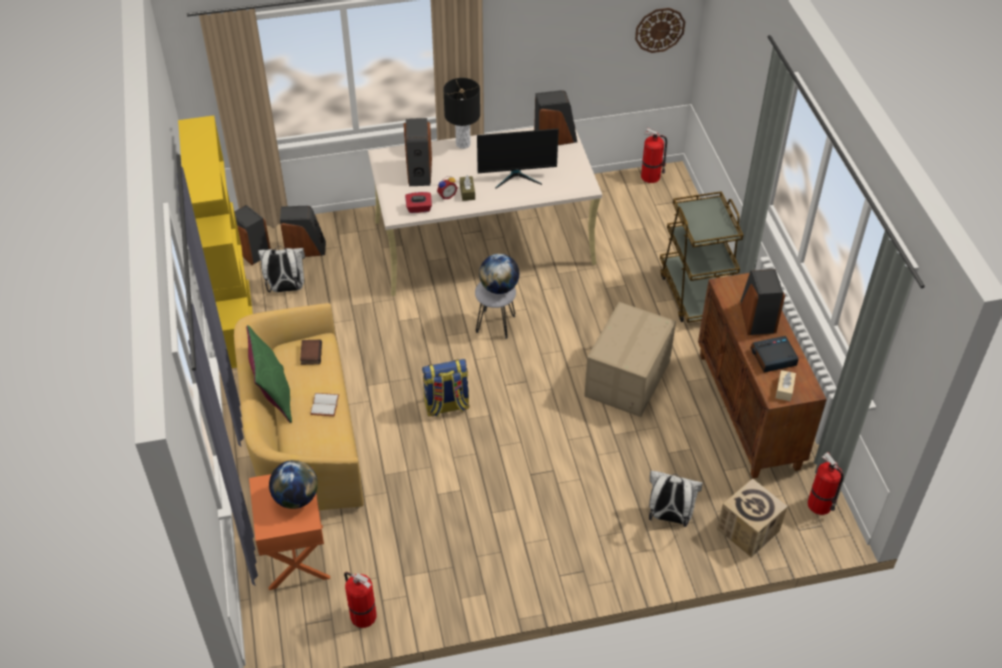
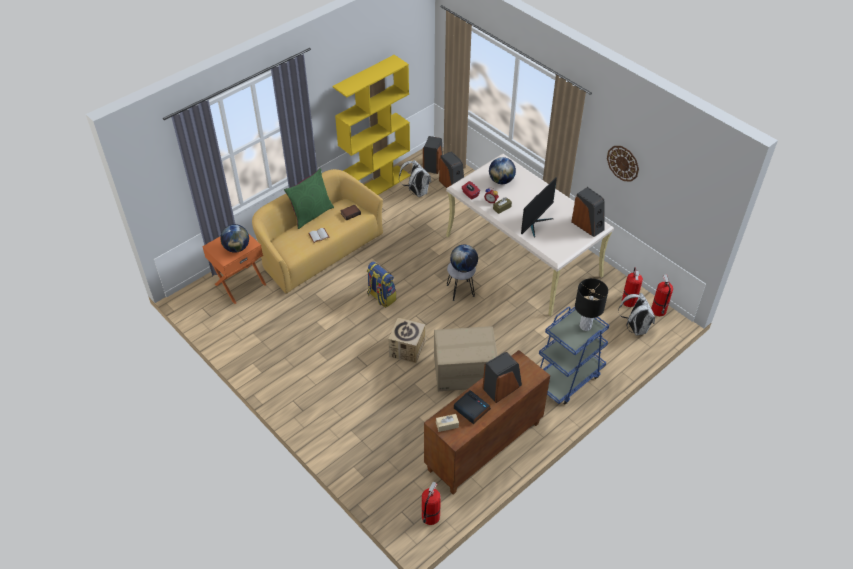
camera: 60 degrees right, 0 degrees up
(362, 615) = (219, 327): fire extinguisher -> fire extinguisher (629, 300)
(419, 172) = (501, 181): speaker -> globe
(463, 144) = (542, 188): black table lamp -> black table lamp (585, 326)
(517, 177) = (535, 223): monitor -> monitor turned 105 degrees counterclockwise
(659, 29) = (693, 210): wall clock -> wall clock (623, 163)
(669, 517) = (368, 437): white backpack -> white backpack (634, 328)
(695, 294) = (567, 378): brown cart -> blue cart
(748, 530) = (384, 483): cardboard box -> cardboard box (407, 349)

